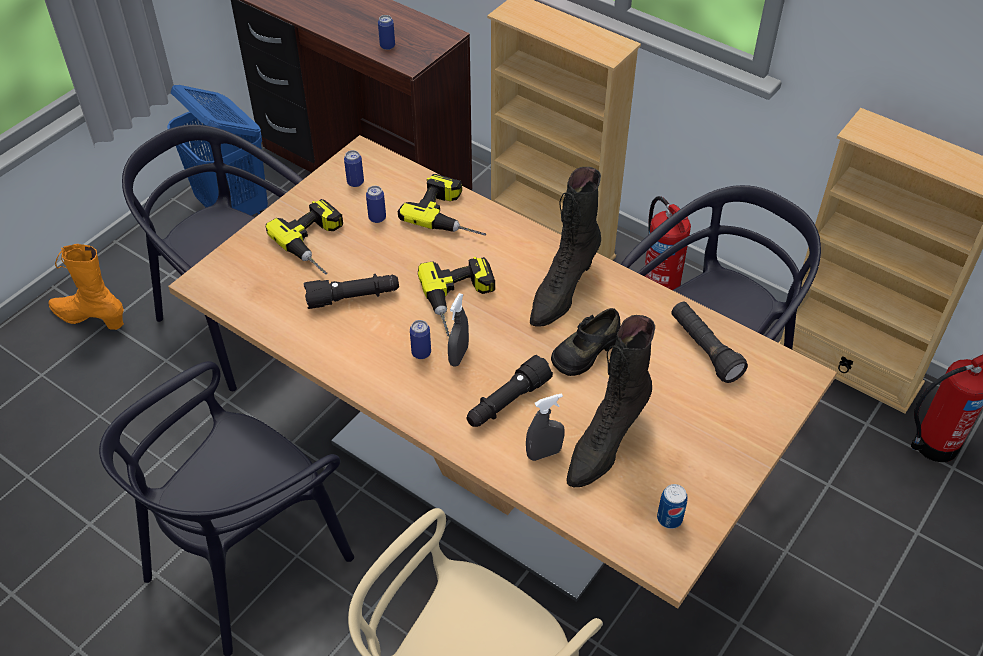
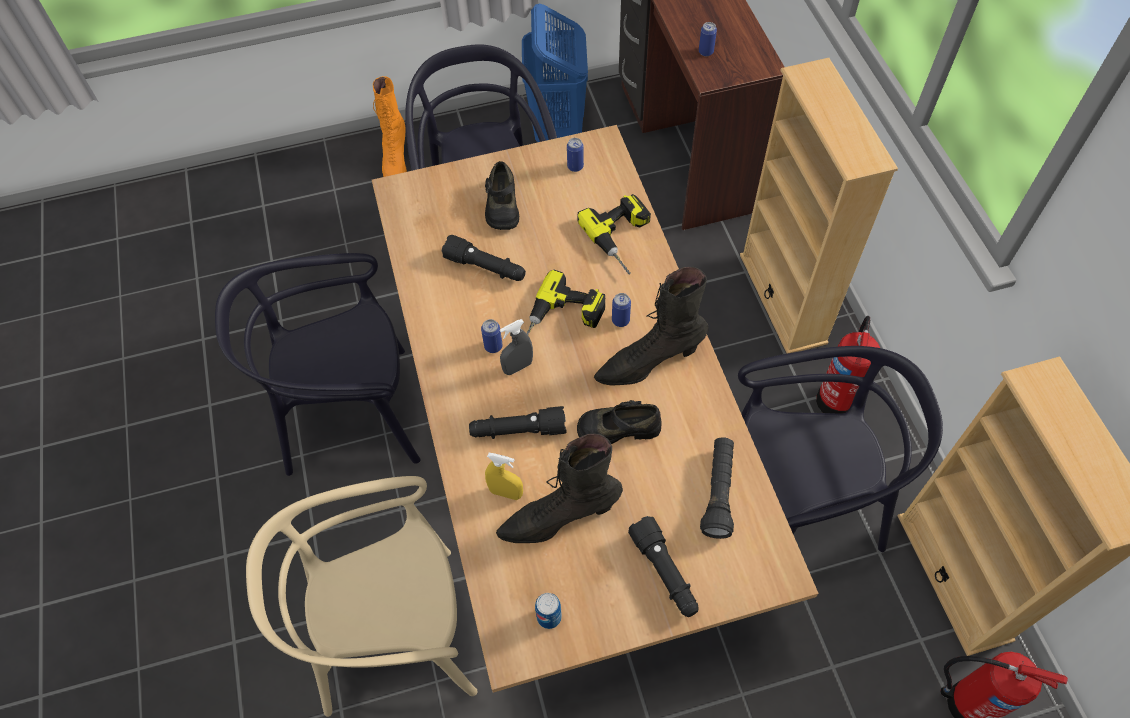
camera: 40 degrees right, 10 degrees up
(90, 318) = (395, 163): orange boot -> orange boot turned 150 degrees counterclockwise
(319, 243) = (501, 205): power drill -> black shoe
(377, 218) = (564, 208): can -> can (620, 320)
(544, 453) = (506, 493): grey spray bottle -> yellow spray bottle
(722, 429) = (664, 572): none -> black flashlight

